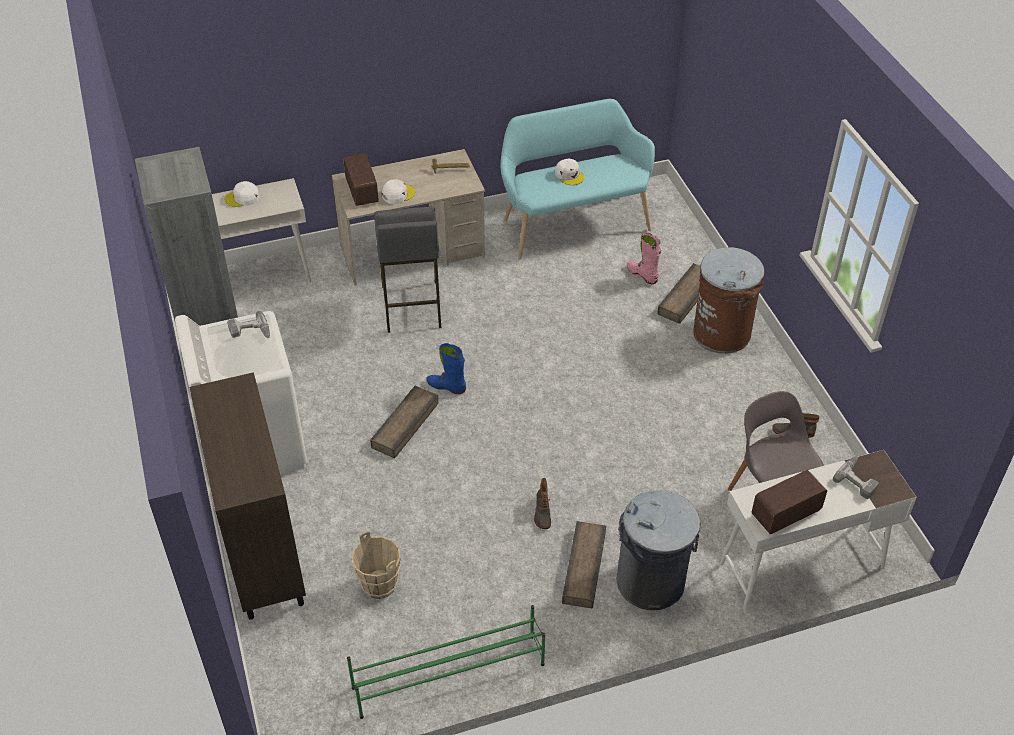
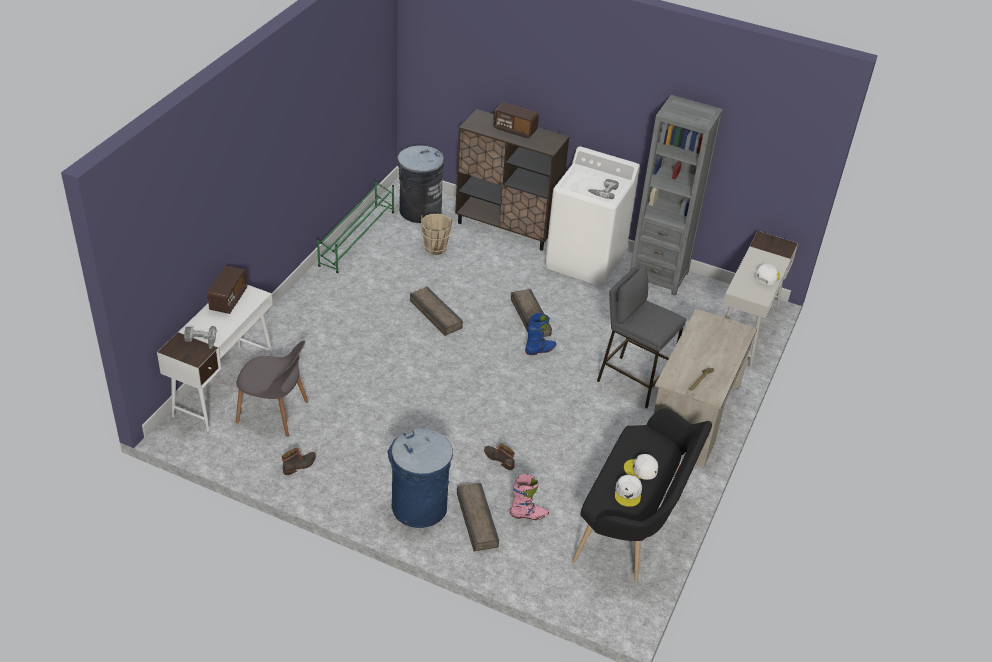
camera: 130 degrees right, 5 degrees down
(361, 191) = (720, 329): radio -> radio (515, 130)
(398, 194) = (697, 342): white cap -> white cap (628, 493)
(542, 513) = (399, 323): boot -> boot (499, 459)
(572, 222) = (635, 525): turquoise bench -> black bench
(582, 567) = (346, 313): crate -> crate (436, 313)
(651, 582) = (302, 328): grey trash can -> grey trash can (420, 211)
(722, 333) = (419, 507): brown trash can -> blue trash can

